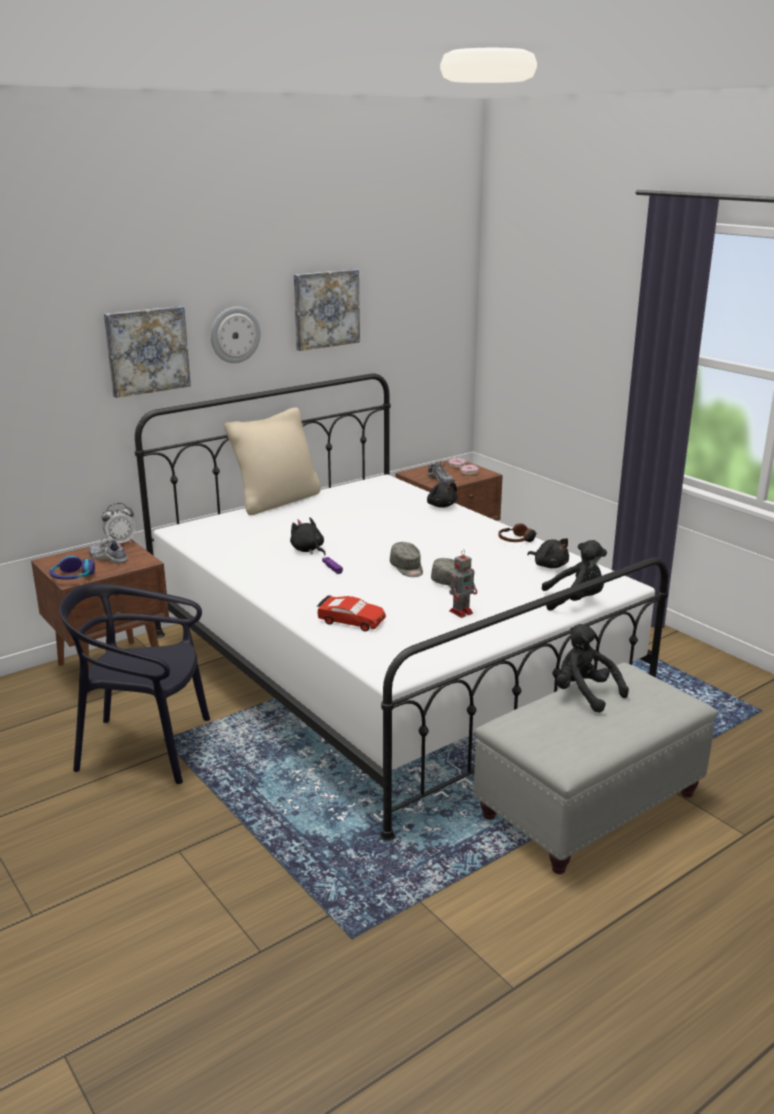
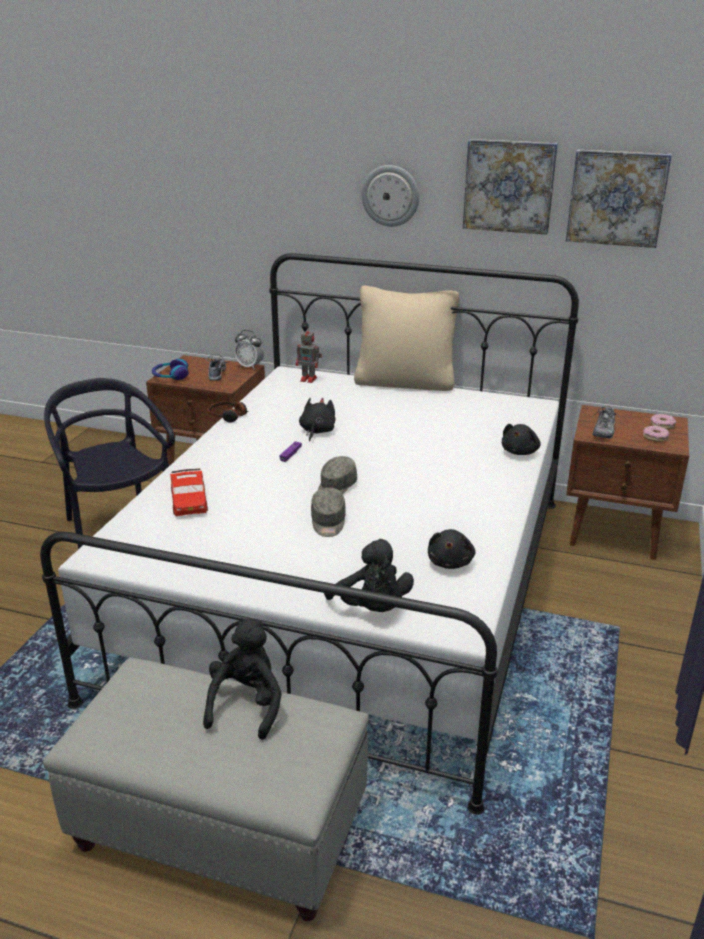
camera: 55 degrees right, 5 degrees up
(147, 350) = (297, 194): picture -> picture (617, 198)
(462, 611) = (267, 548): toy robot -> toy robot (309, 379)
(517, 540) = (494, 521): headphones -> headphones (228, 416)

